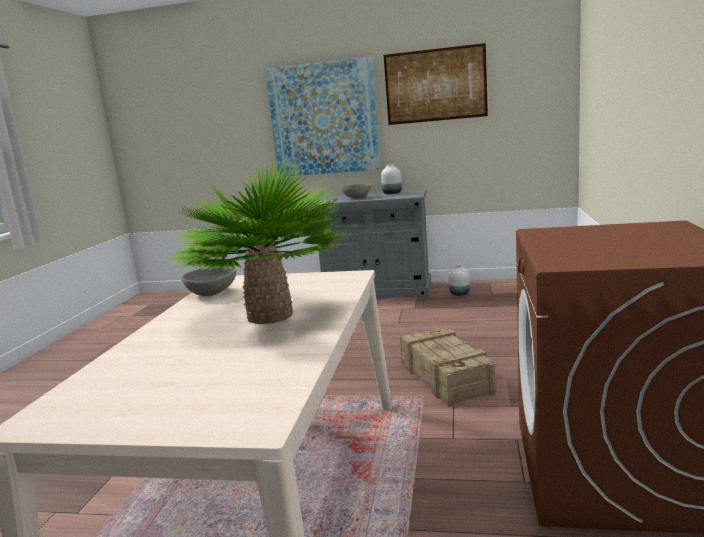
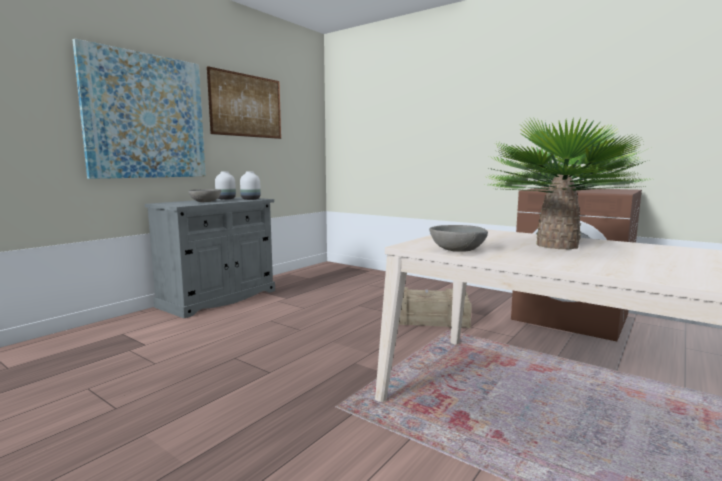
camera: 65 degrees left, 5 degrees down
(460, 293) = (289, 283): white vase -> white vase (250, 199)

